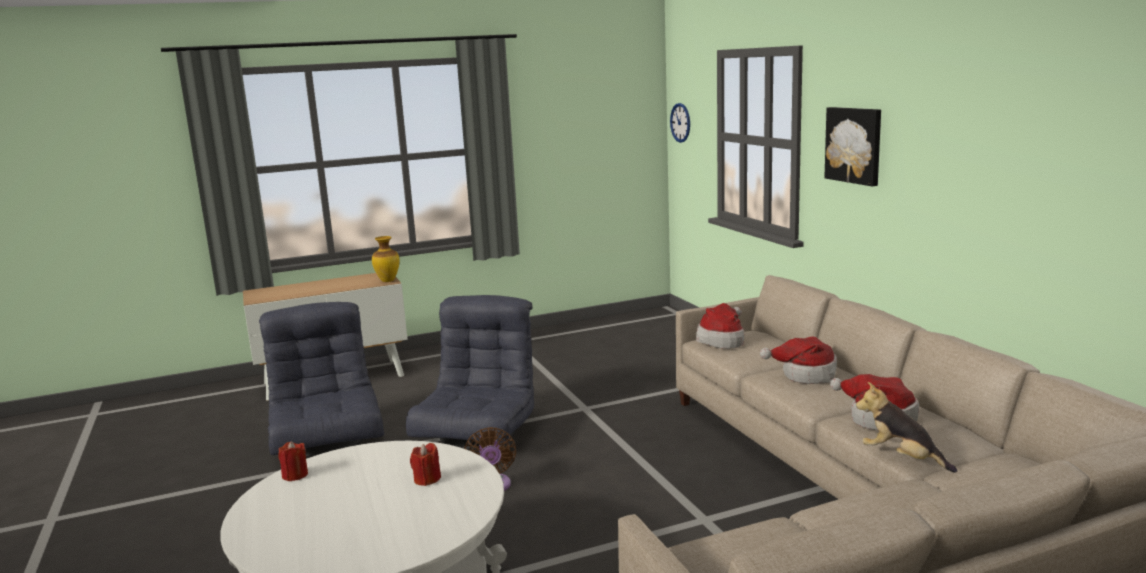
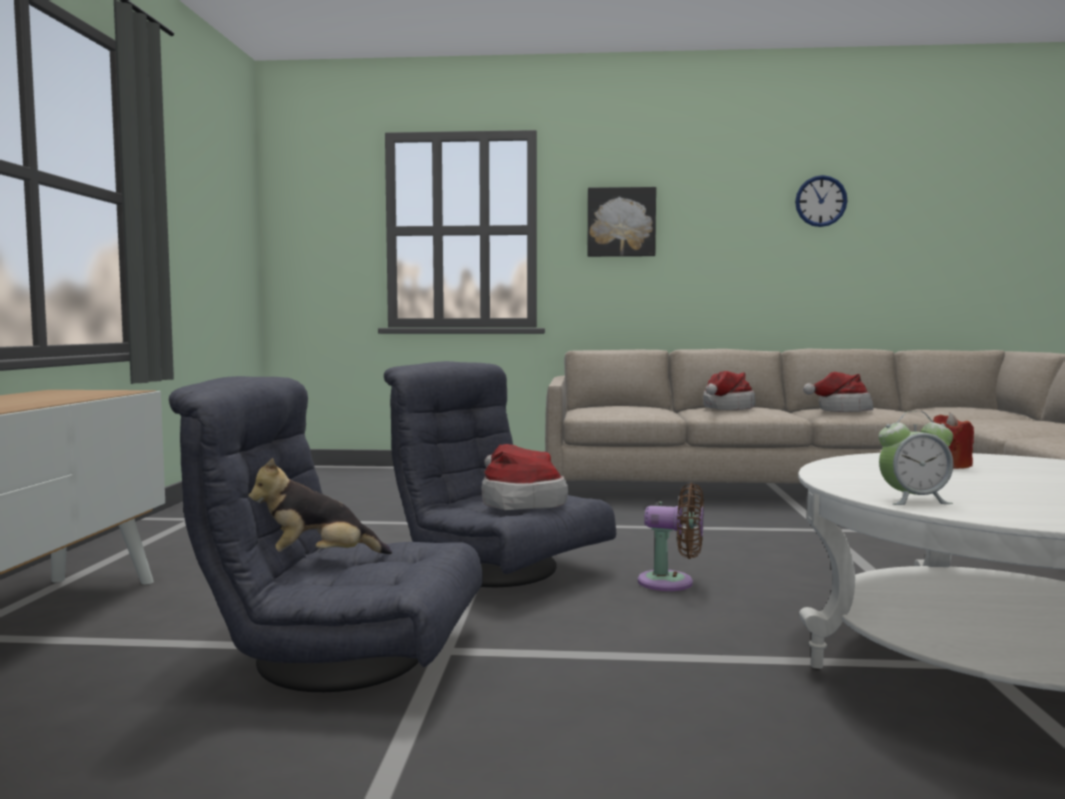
camera: 65 degrees left, 10 degrees down
(295, 475) = (914, 500): red candle -> alarm clock
(387, 281) = (118, 391): vase -> none
(680, 122) = (299, 221): wall clock -> wall clock (821, 201)
(722, 340) = (598, 408): hat -> hat (519, 502)
(902, 458) = (911, 417): plush toy -> plush toy (315, 562)

